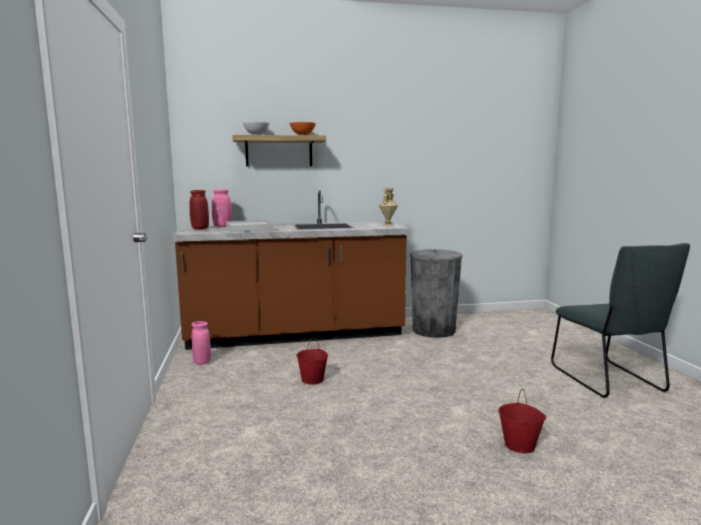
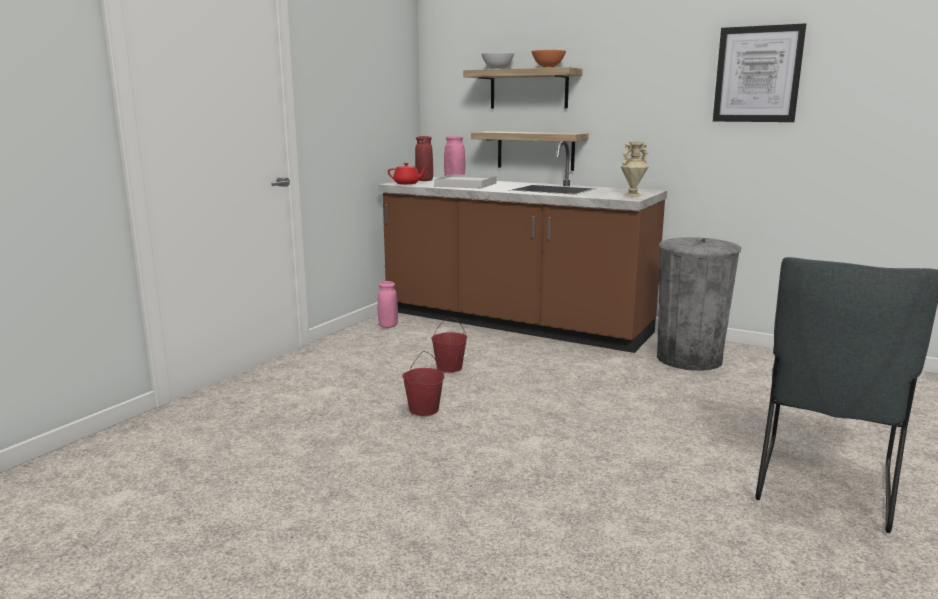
camera: 40 degrees right, 5 degrees up
(197, 232) = (407, 183): none -> red teapot
(287, 198) = (535, 150): none -> shelf
(437, 145) = (757, 74): none -> picture
(520, 445) = (527, 494): red bucket -> red bucket (424, 410)

